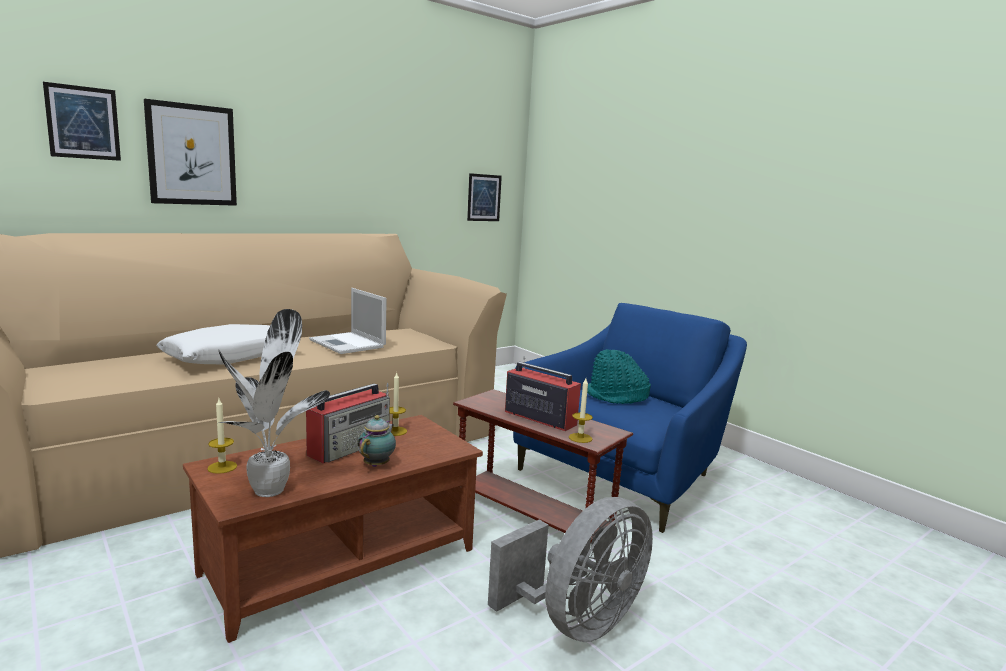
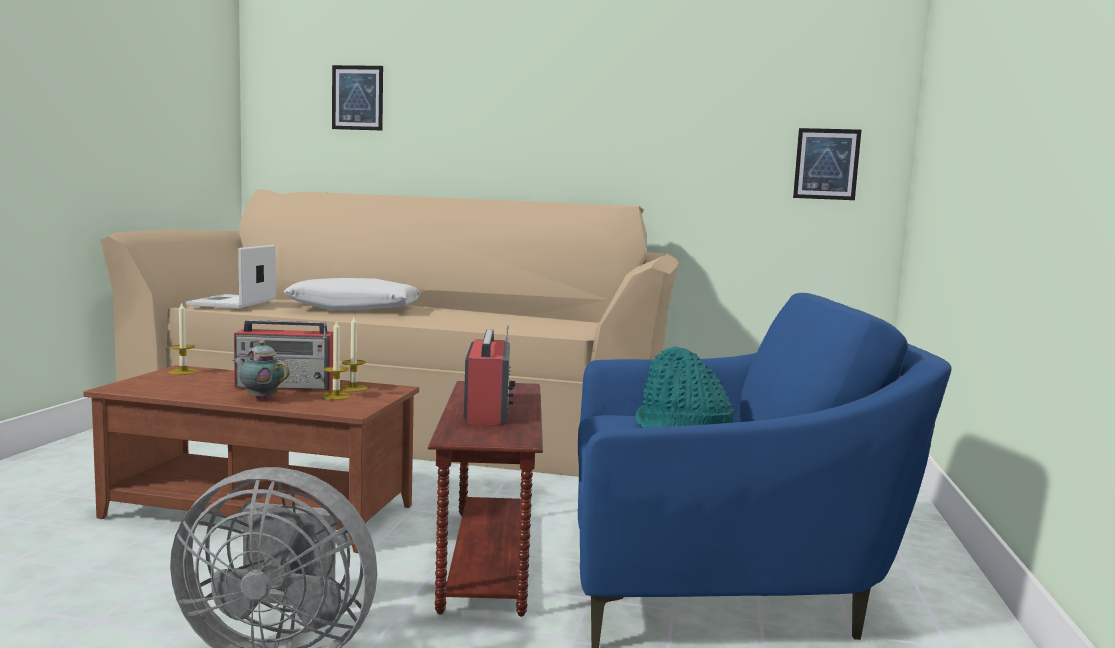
camera: 50 degrees right, 5 degrees down
(192, 155) = (441, 121): picture -> none
(271, 489) = (159, 388): potted plant -> none
(348, 344) = (476, 317): laptop -> laptop (232, 303)
(377, 464) = (260, 399): teapot -> teapot turned 135 degrees counterclockwise
(580, 438) = (458, 431): candle -> candle (336, 396)

